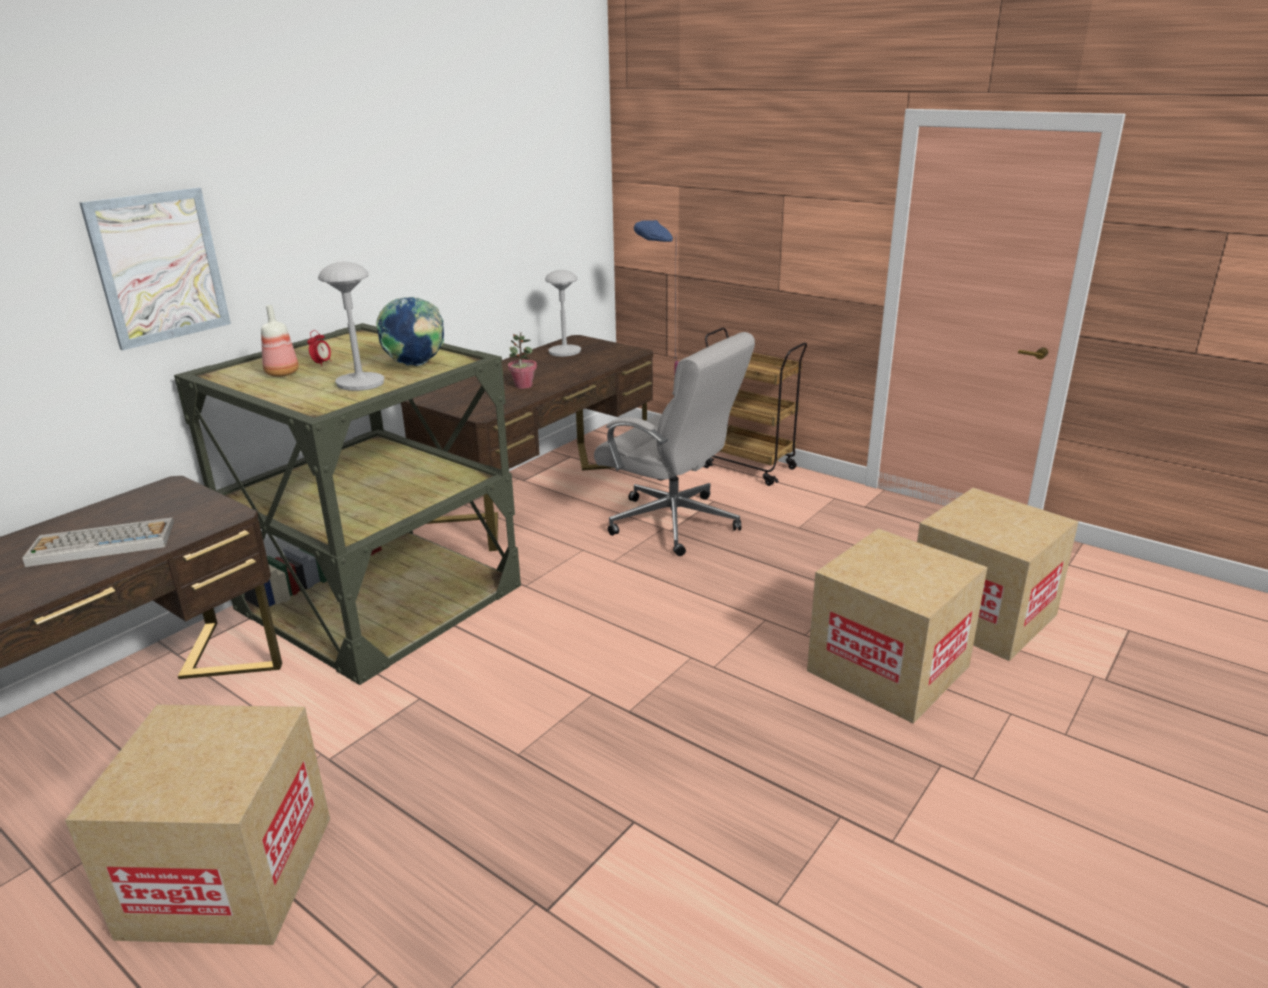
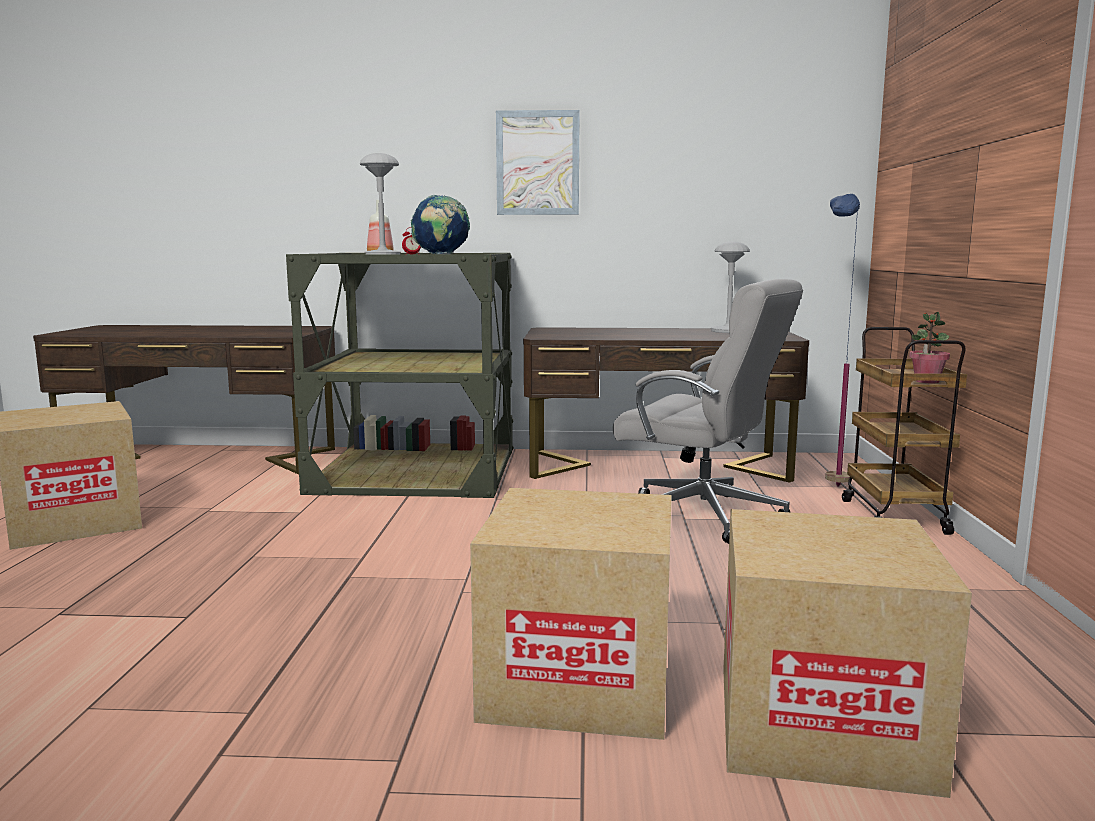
camera: 55 degrees right, 15 degrees down
(101, 544) = (225, 331): keyboard -> none
(159, 267) = (354, 176): picture -> picture (537, 163)
(523, 385) = (624, 335): potted plant -> potted plant (926, 381)
(673, 522) = (702, 515): grey office chair -> grey office chair turned 60 degrees counterclockwise

